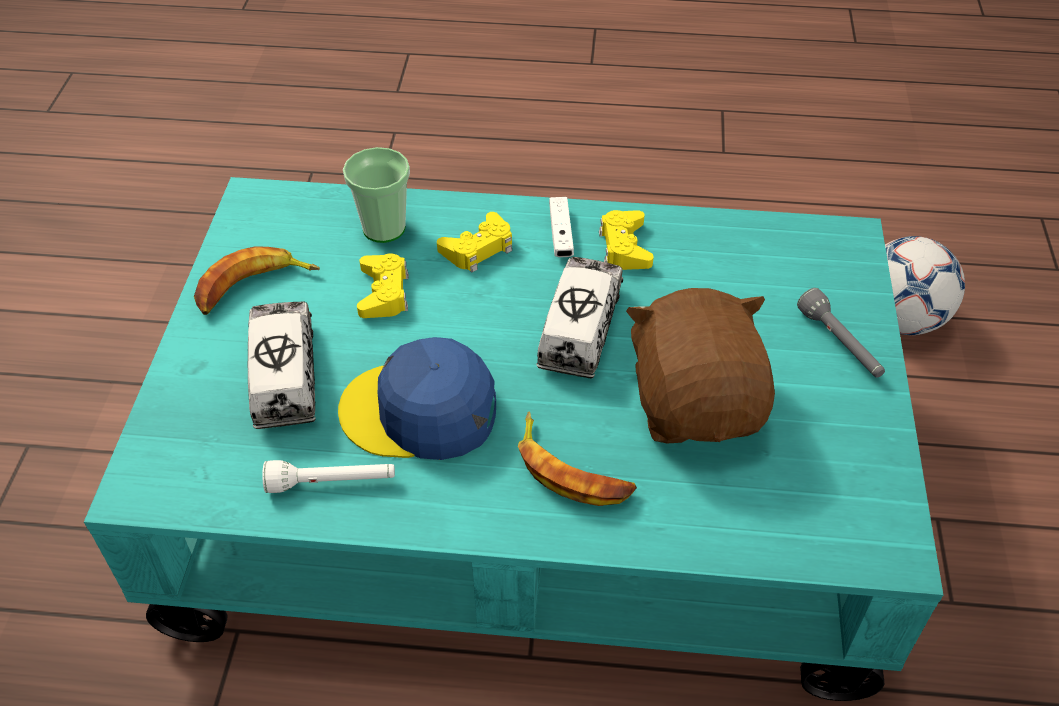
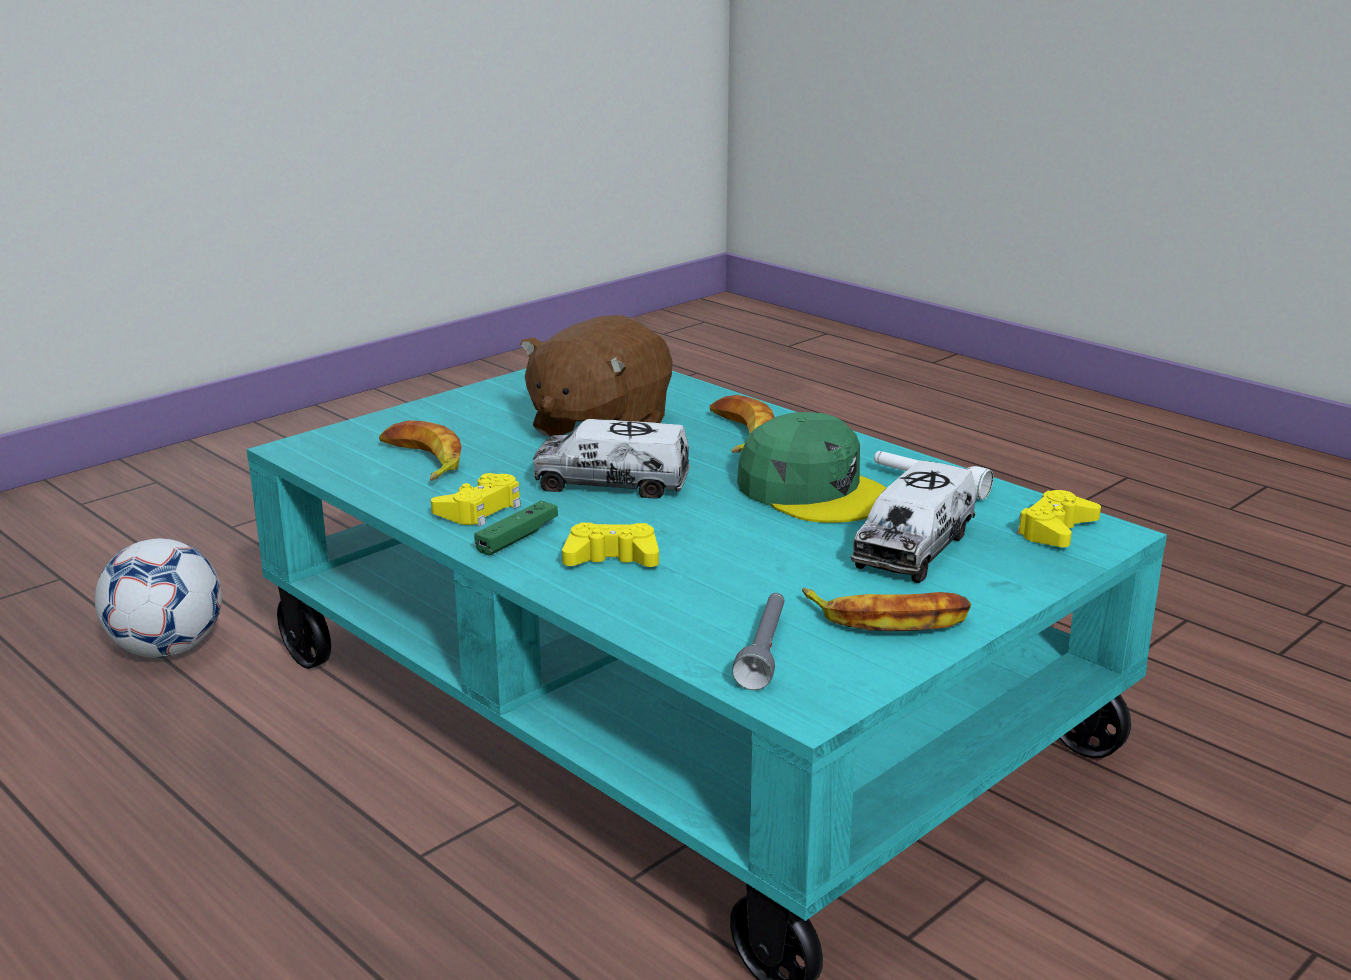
camera: 140 degrees left, 25 degrees down
(384, 228) = (683, 611): cup -> none
(384, 293) = (752, 564): yellow game controller -> yellow game controller (1056, 530)
(420, 411) = (813, 491): blue cap -> green cap
(561, 234) = (517, 537): white game controller -> green game controller
(580, 328) = (612, 483): toy truck -> toy truck turned 45 degrees clockwise
(747, 273) = (420, 461): none -> banana
(840, 344) = (444, 414): grey flashlight -> grey flashlight (764, 651)

